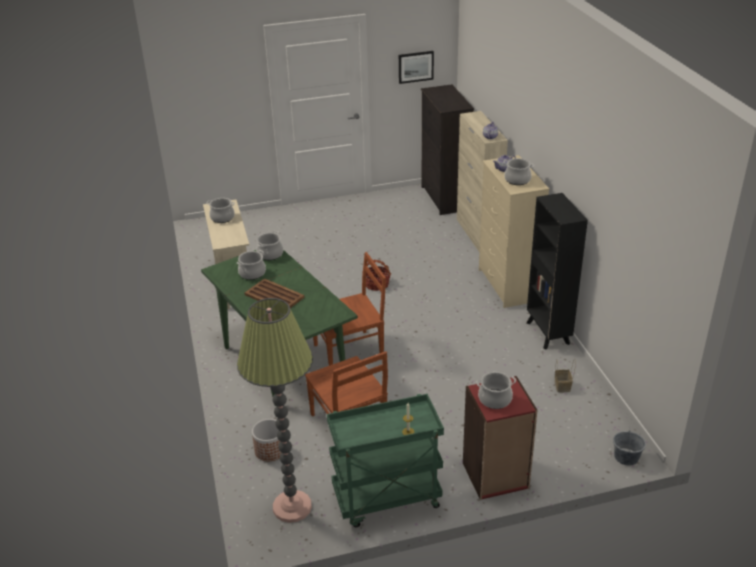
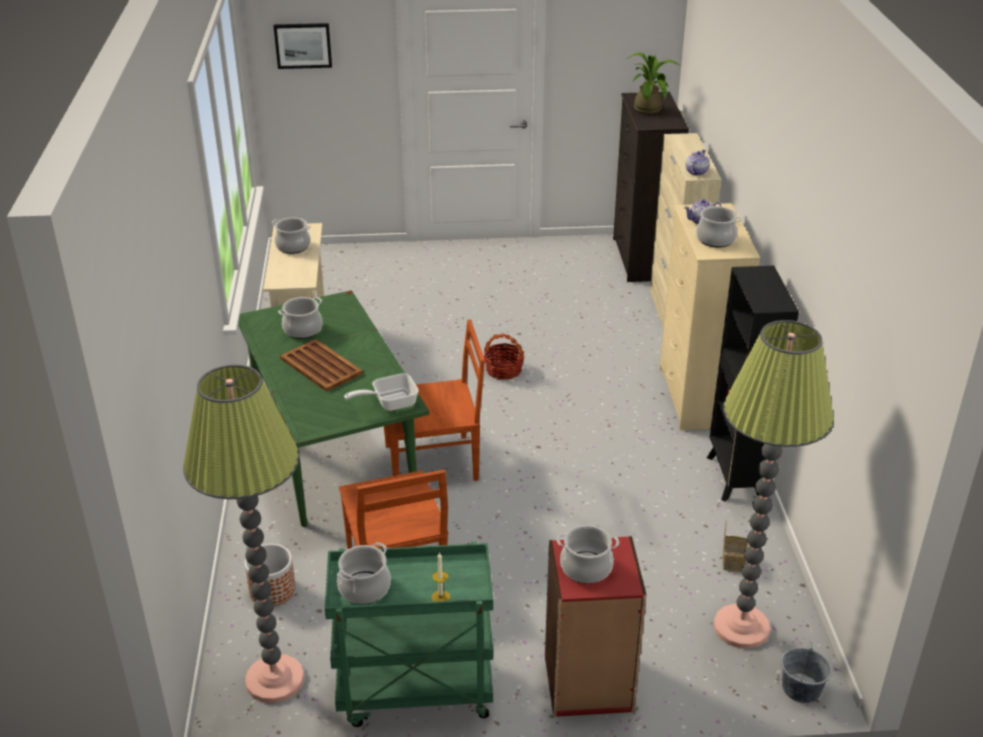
camera: 10 degrees right, 0 degrees up
(270, 254) = (338, 306): cooking pot -> cooking pot (364, 588)
(329, 314) = (389, 403): none -> frying pan
(415, 66) = (617, 60): picture -> picture (303, 45)
(442, 97) = (648, 108): none -> potted plant
(579, 426) = (741, 627): none -> floor lamp

